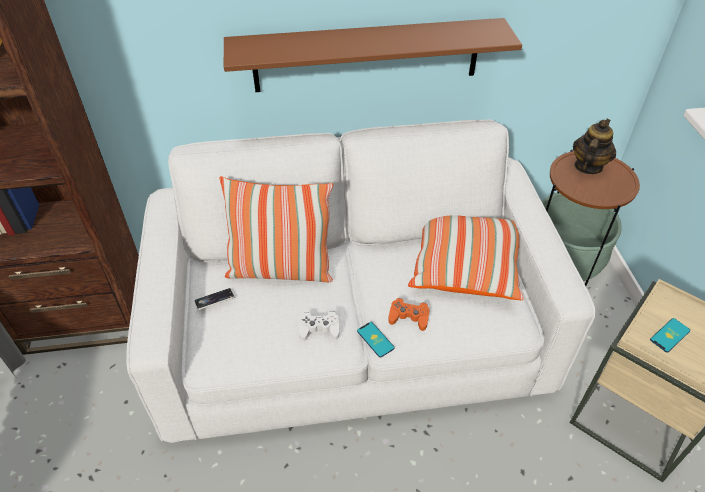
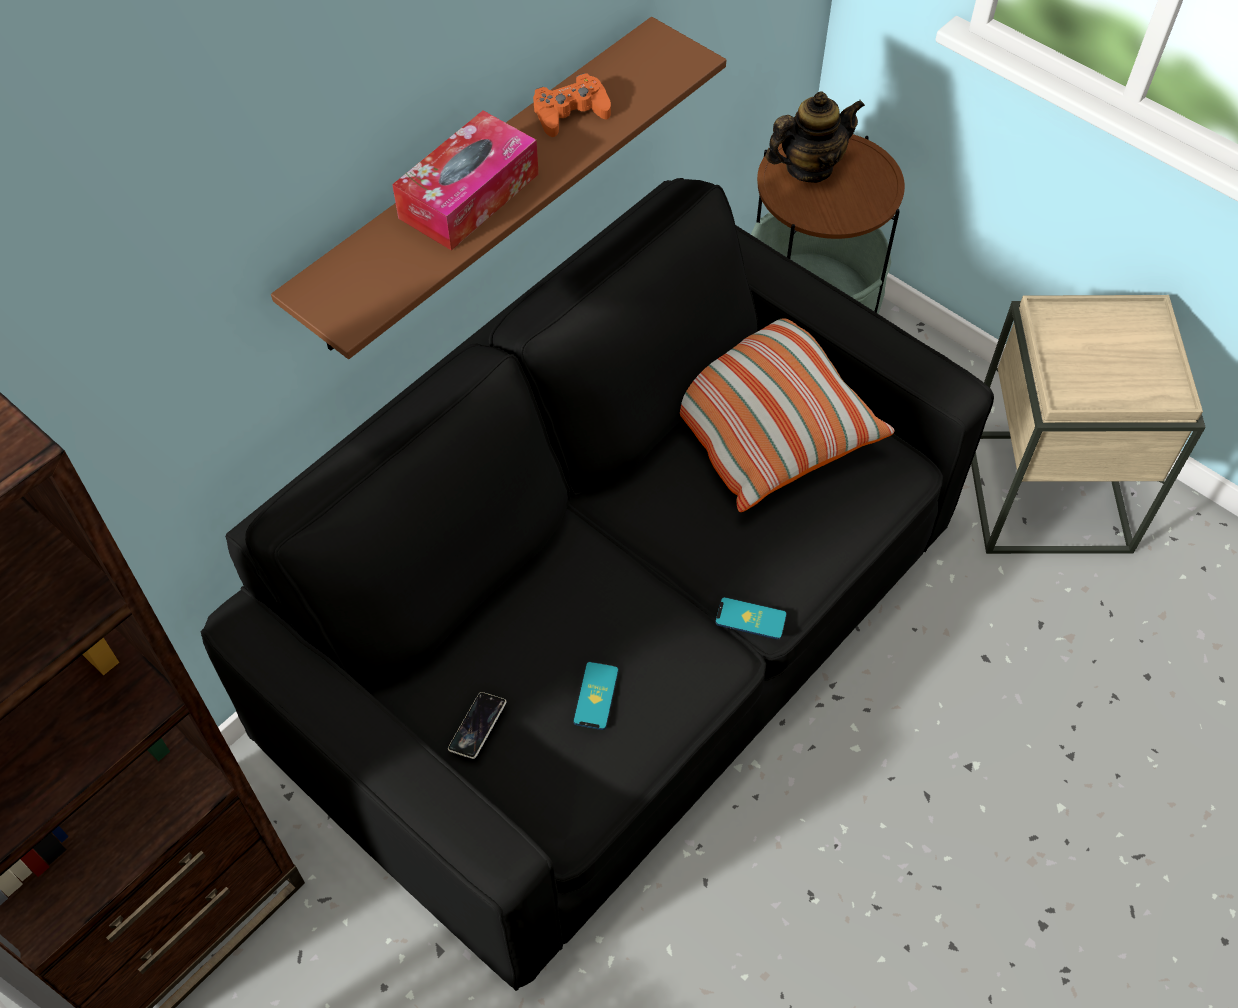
camera: 40 degrees left, 10 degrees up
(280, 270) = (523, 611): pillow -> none
(319, 329) = (670, 658): white game controller -> none
(340, 41) = (469, 196): none -> tissue box
(353, 334) = (617, 632): white sofa -> black sofa
(408, 317) = (766, 556): orange game controller -> orange game controller (570, 112)
(587, 166) = (809, 167): teapot -> teapot turned 75 degrees clockwise
(669, 335) = (1090, 369): phone -> phone (596, 696)

